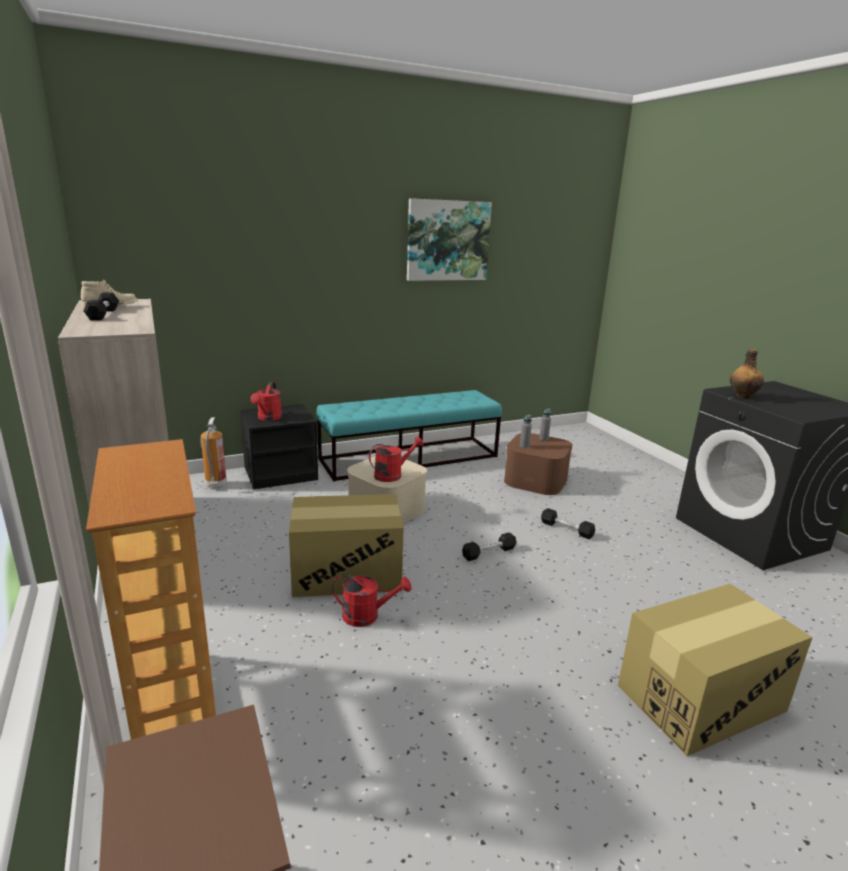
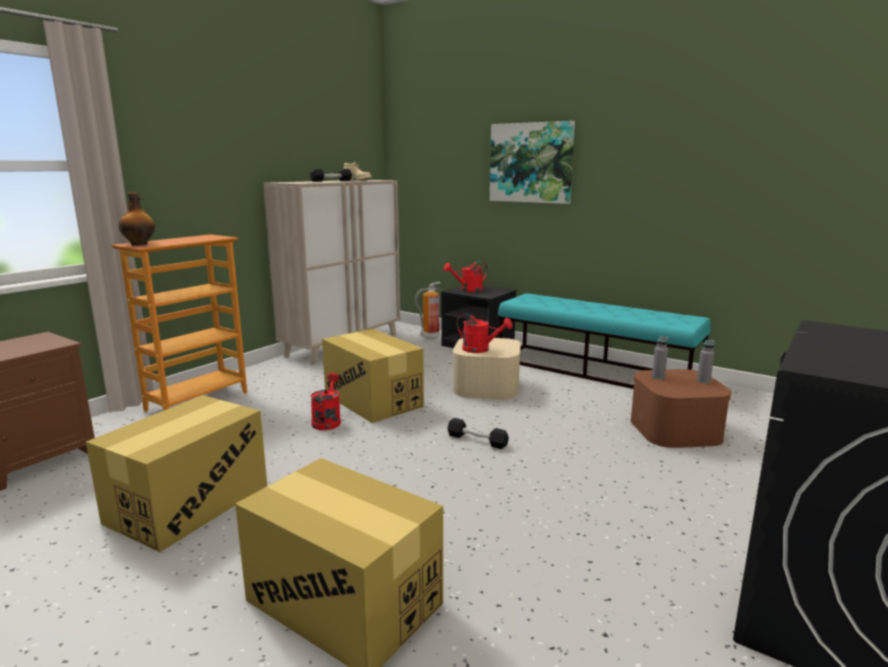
camera: 60 degrees right, 5 degrees down
(367, 616) = (327, 421): red watering can -> red watering can turned 150 degrees counterclockwise
(448, 240) = (682, 130): picture -> picture (531, 163)
(490, 768) = (189, 503): none -> cardboard box
(566, 529) = (589, 467): black dumbbell -> none
(742, 396) = (828, 336): bottle -> bottle (140, 244)

